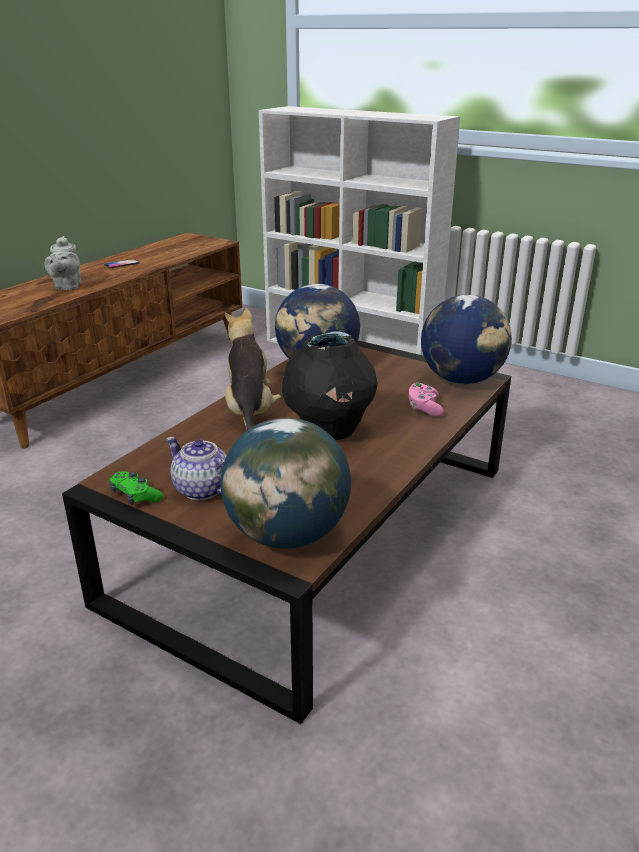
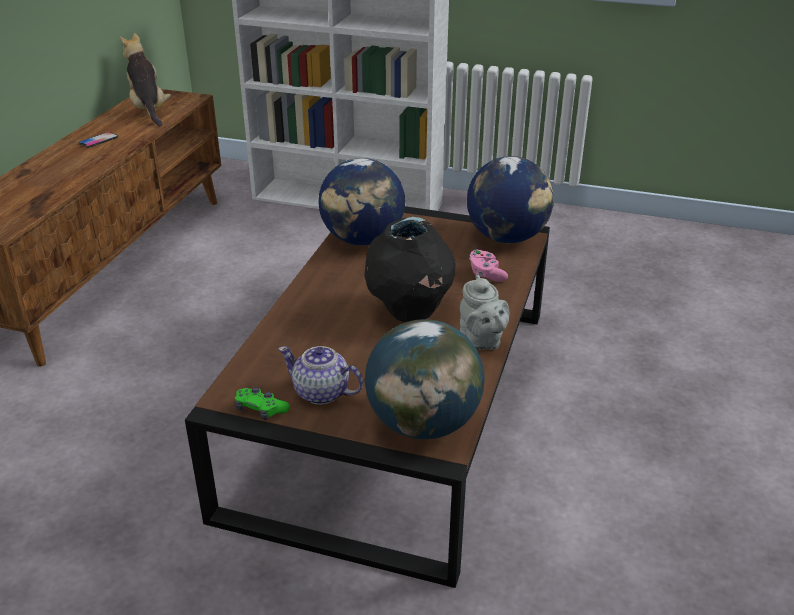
camera: 15 degrees left, 5 degrees up
(67, 286) = (55, 178): grey teapot -> grey teapot (481, 341)
(250, 412) = (322, 302): plush toy -> plush toy (149, 110)

